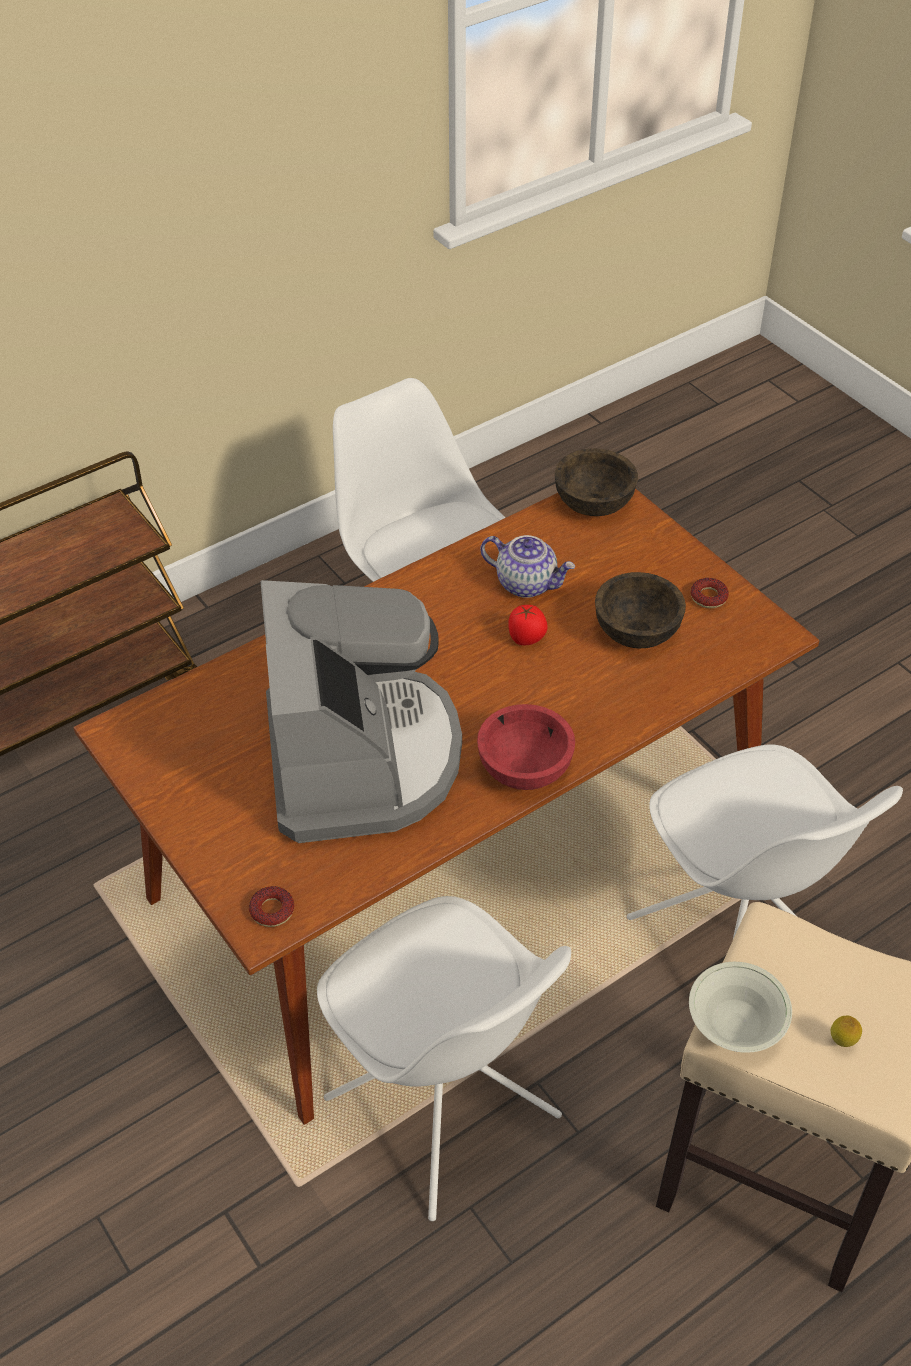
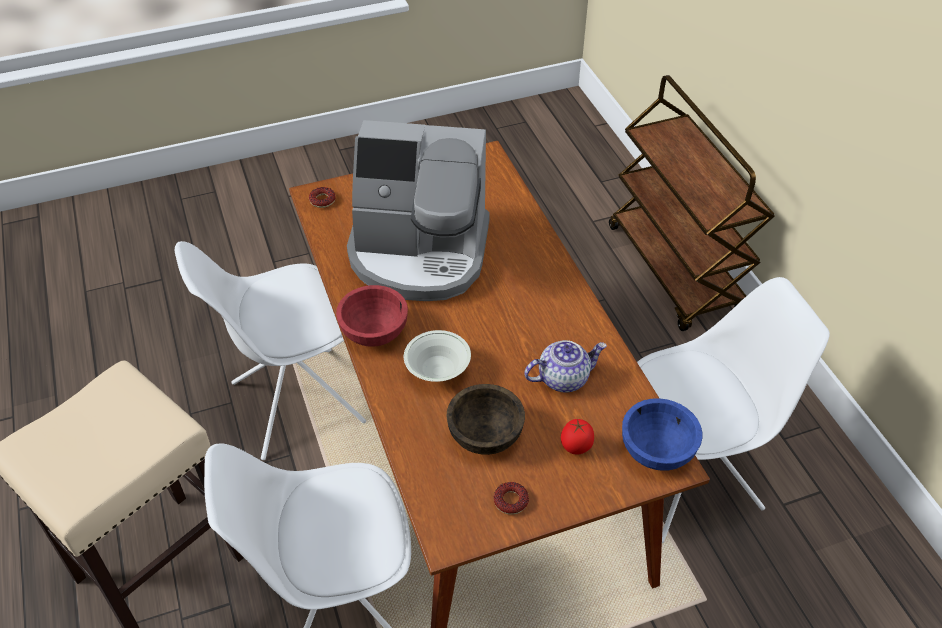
camera: 105 degrees right, 0 degrees up
(526, 639) = (500, 363): tomato -> tomato (575, 447)
(527, 583) = (563, 378): teapot -> teapot turned 150 degrees counterclockwise
(593, 503) = (657, 450): brown bowl -> blue bowl
(735, 1026) = (119, 383): white bowl -> white bowl (438, 371)
(842, 1042) = (72, 437): lemon -> none

